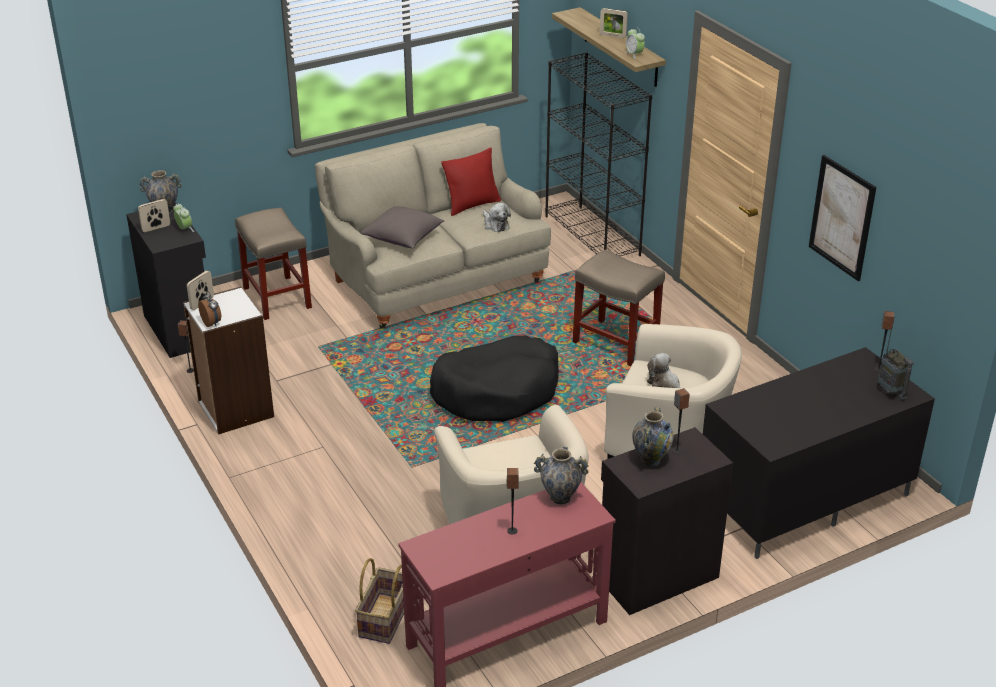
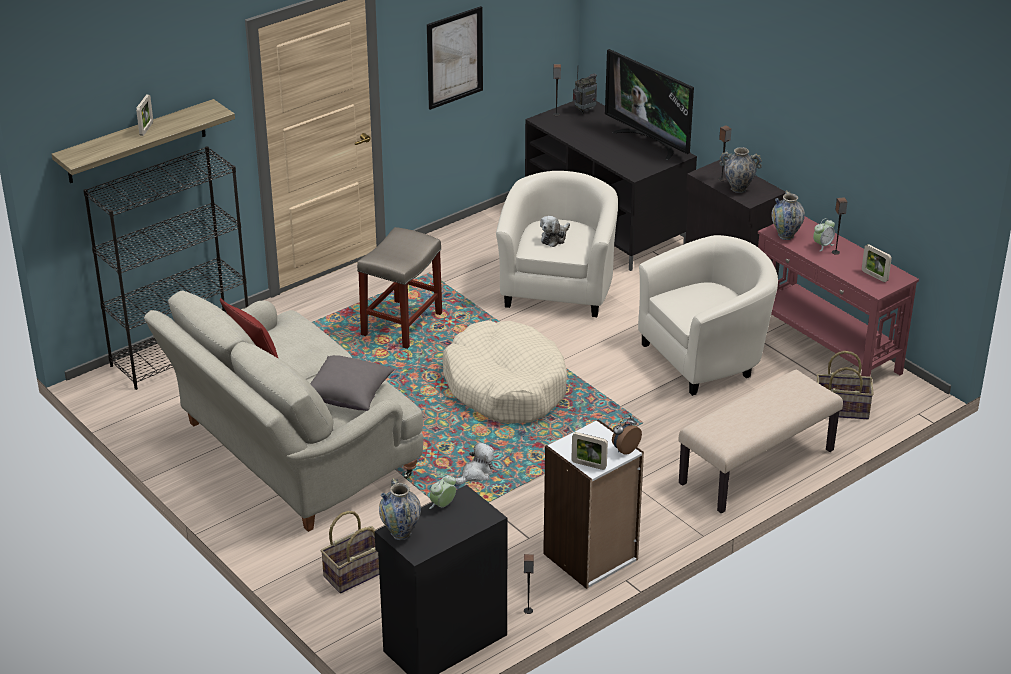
camera: 100 degrees left, 0 degrees up
(156, 228) = (446, 529): picture frame -> picture frame (874, 276)
(277, 298) = (356, 572): beige stool -> basket
(310, 531) = (757, 468): none -> beige bench
(495, 224) = (302, 339): plush toy -> plush toy (476, 474)
(497, 391) = (505, 387): black dog bed -> beige dog bed
(634, 54) = (201, 115): alarm clock -> alarm clock (822, 245)
(808, 429) = (649, 141): none -> television

